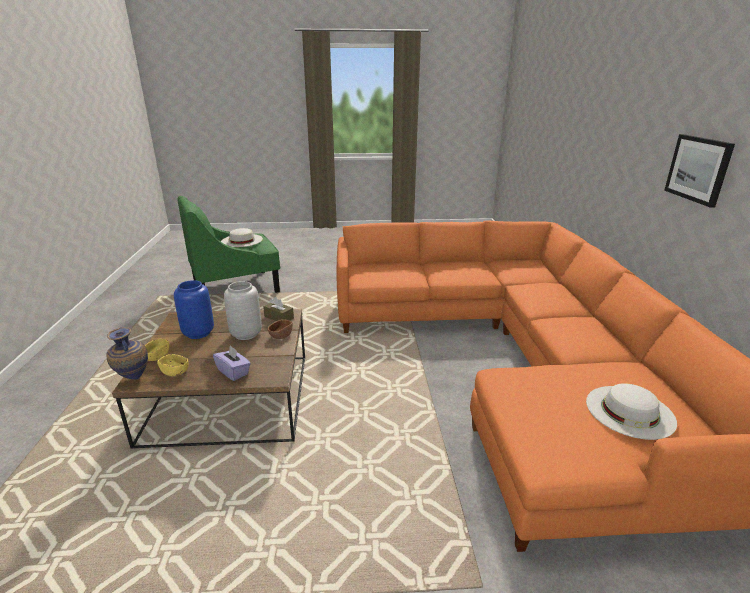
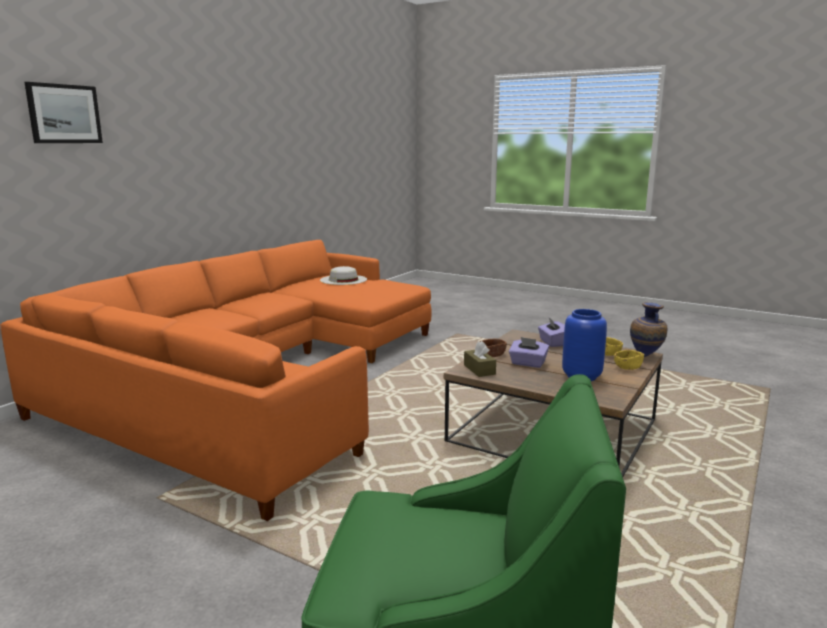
camera: 145 degrees left, 10 degrees down
(242, 240) = (420, 540): white hat -> none
(245, 334) = (528, 363): grey vase -> purple tissue box
(698, 169) = (188, 162): picture -> picture (64, 114)

